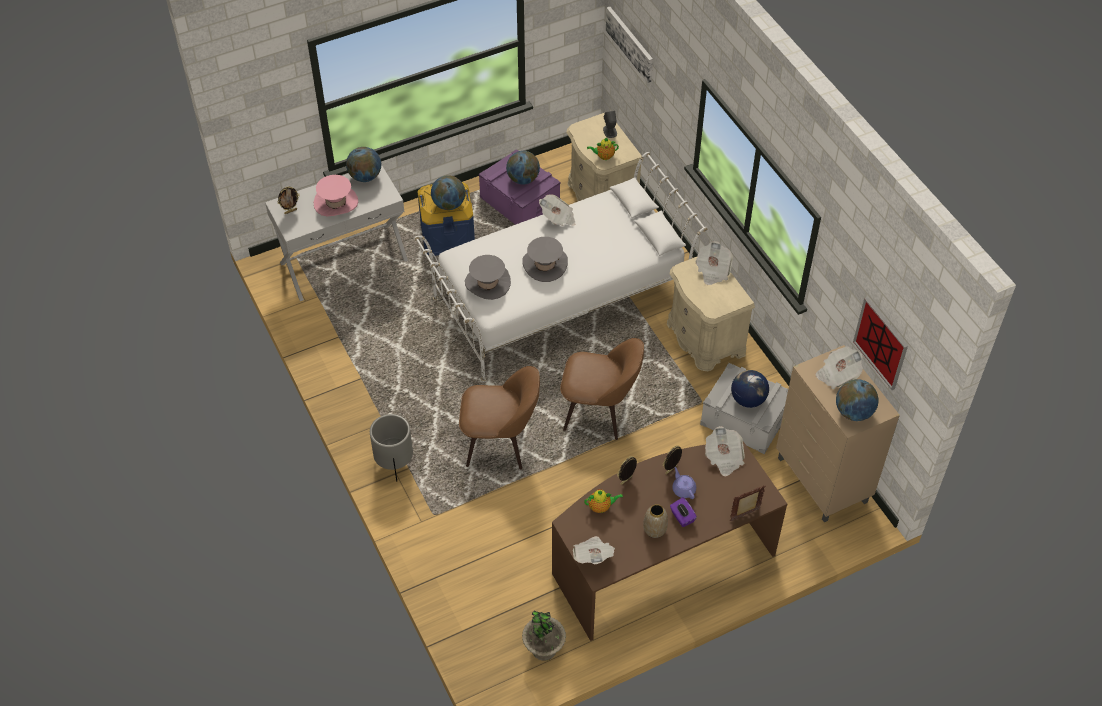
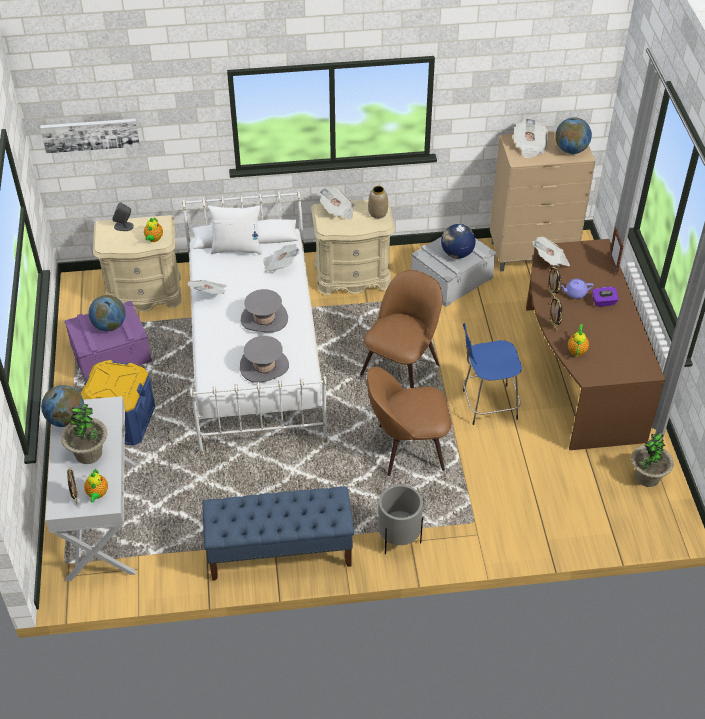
camera: 70 degrees left, 5 degrees down
(298, 222) = (97, 494): none -> teapot
(336, 202) = (89, 454): pink hat -> potted plant
(352, 385) = (279, 552): none -> blue bench
(448, 204) = (124, 379): globe -> none
(500, 442) = (407, 448): brown chair -> brown chair turned 120 degrees counterclockwise
(581, 492) = (487, 405): none -> blue stool
(593, 556) = (628, 369): newspaper -> newspaper (280, 265)
(626, 217) = (236, 249): none -> white pillow
(654, 530) = (612, 322): vase -> vase (378, 213)
(881, 343) = (541, 93): picture -> none

